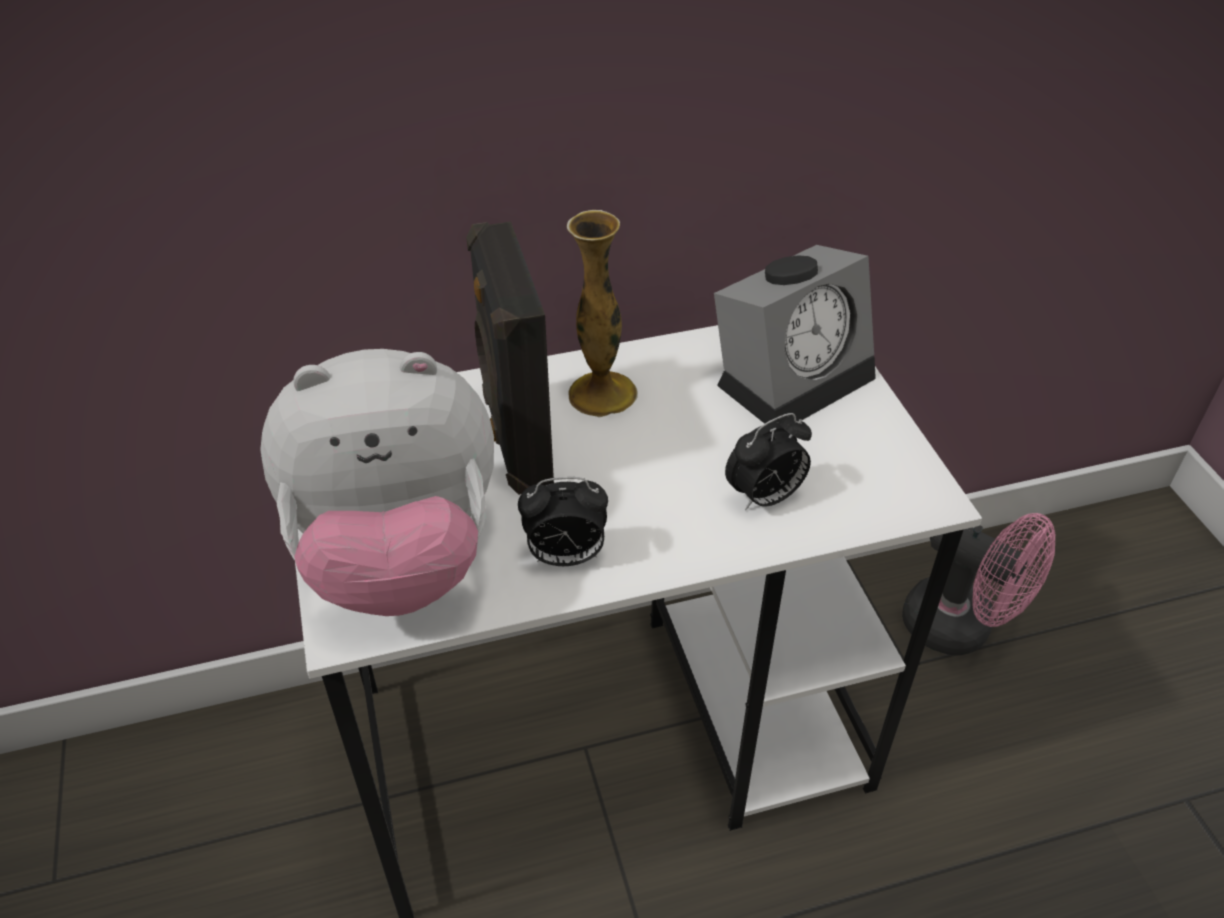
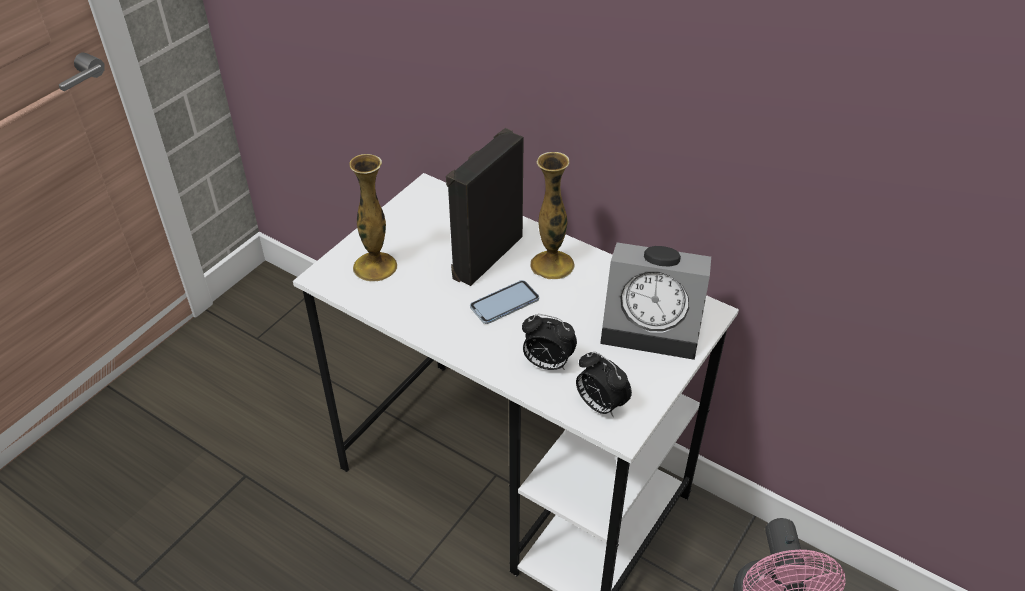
camera: 50 degrees right, 0 degrees up
(399, 558) = (375, 267): plush toy -> vase
(565, 557) = (431, 317): alarm clock -> alarm clock (599, 405)
(620, 473) = (504, 303): none -> phone

